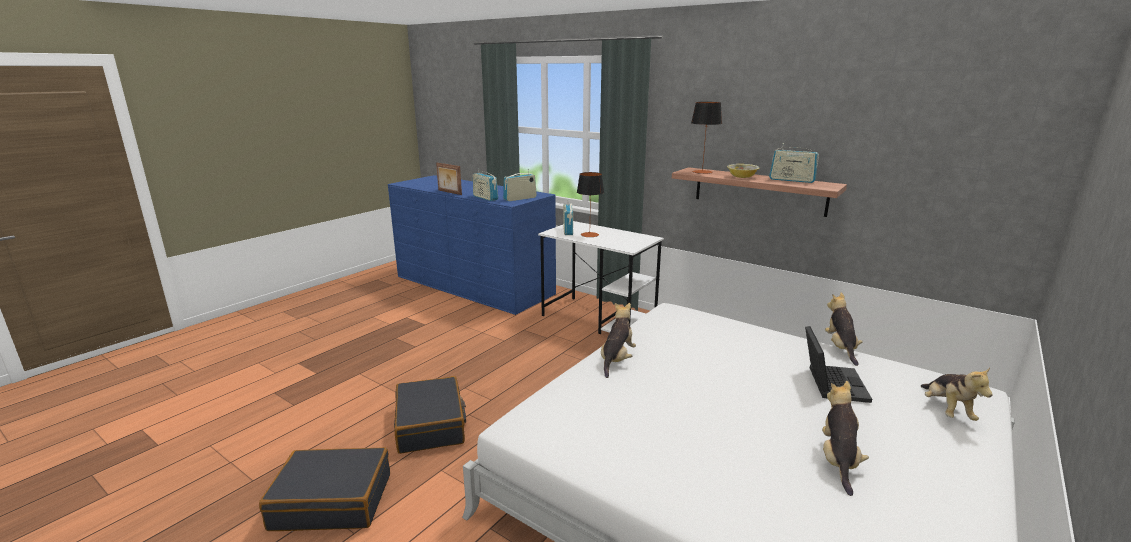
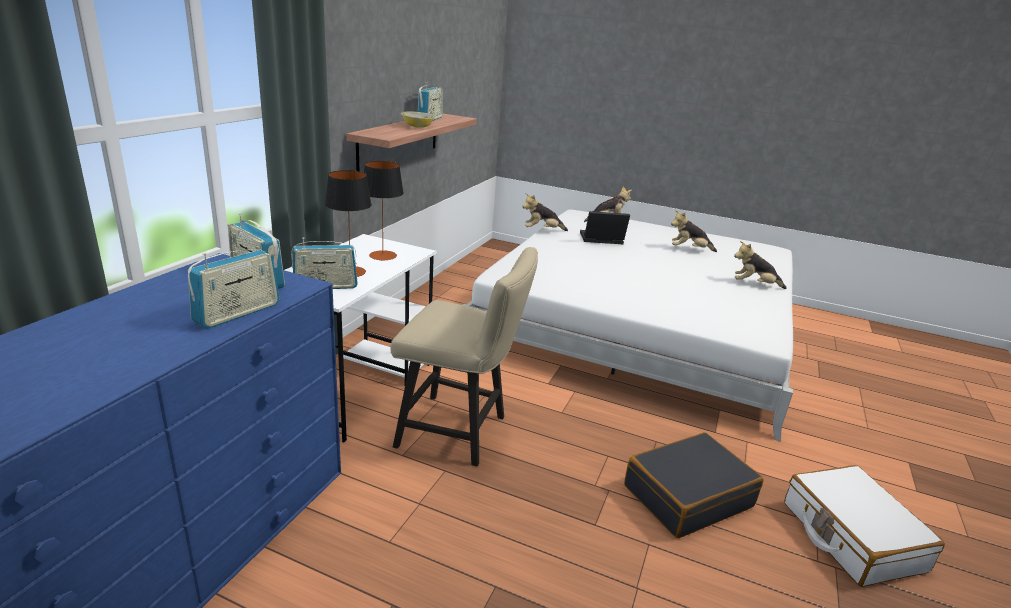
camera: 105 degrees left, 5 degrees up
(332, 501) = (851, 536): black suitcase -> white suitcase
(449, 192) = (137, 370): picture frame -> none
(539, 347) = (460, 432): none -> beige chair
(617, 360) = (626, 302): plush toy -> plush toy (754, 285)
(702, 172) = (385, 132): table lamp -> table lamp (382, 255)

